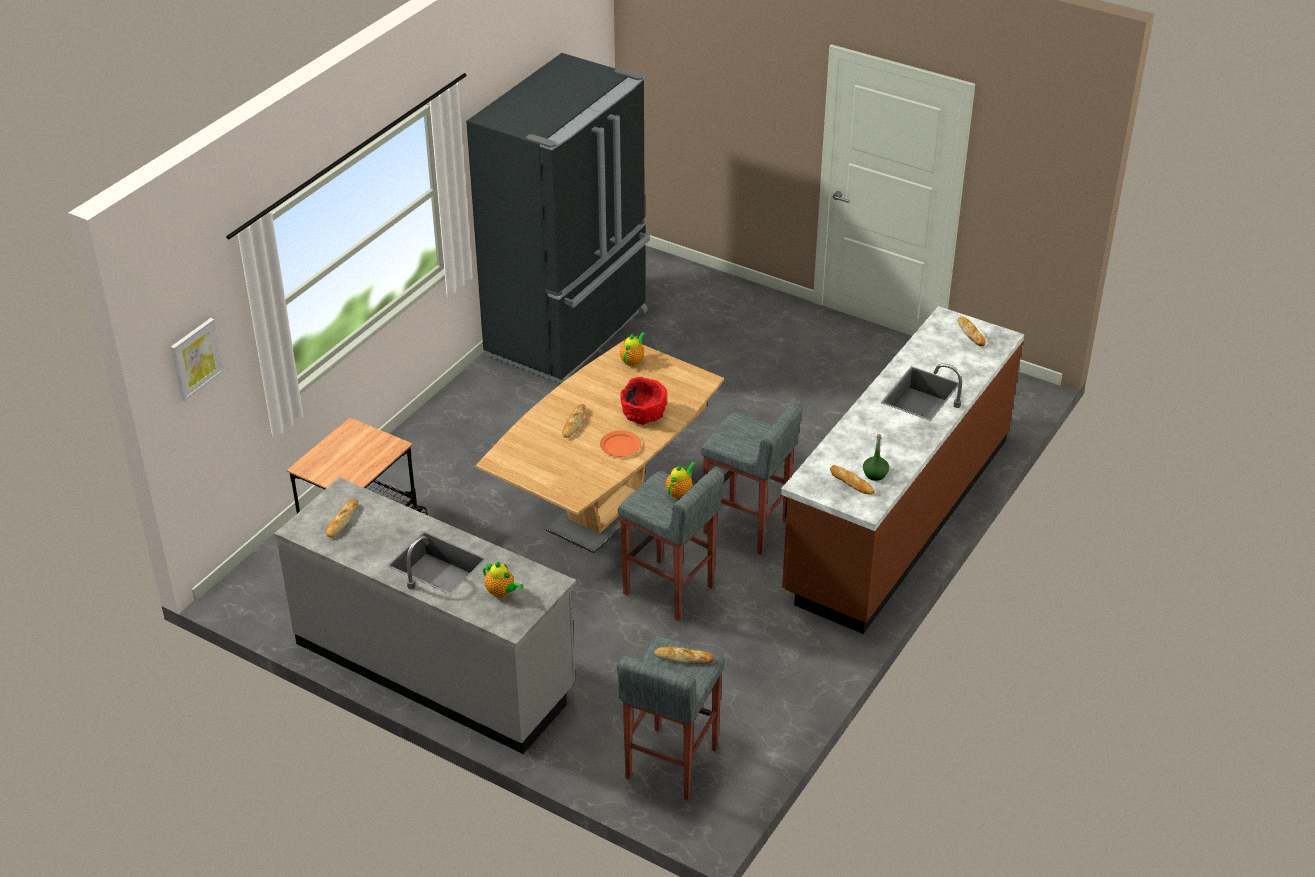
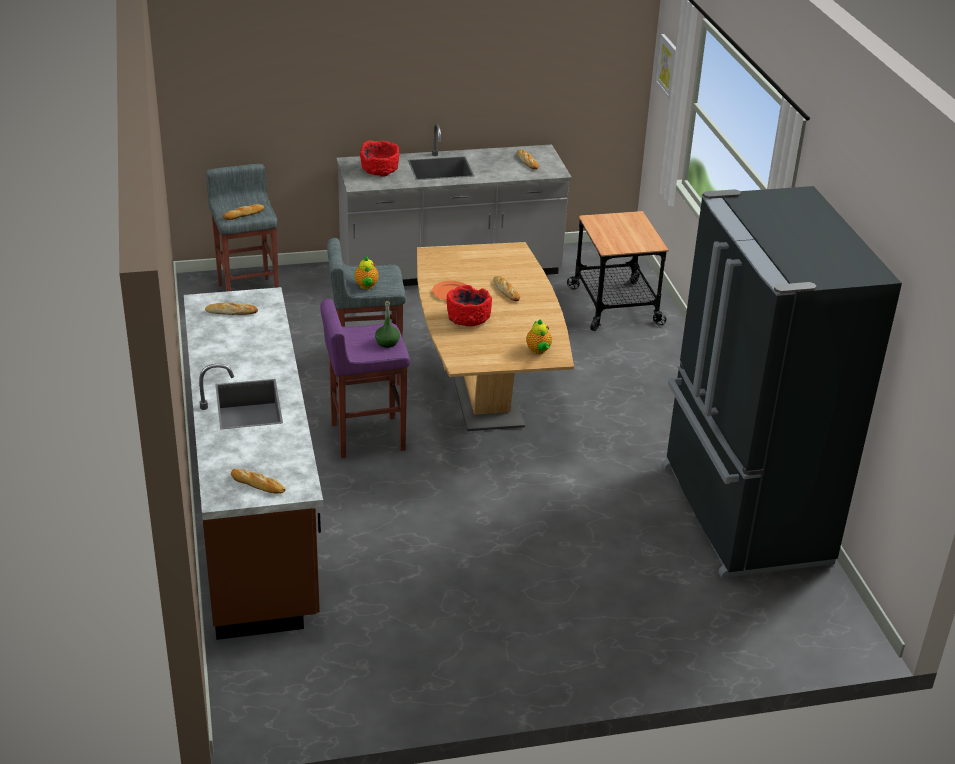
camera: 135 degrees right, 5 degrees down
(501, 592) = (380, 171): teapot -> red bowl
(747, 528) = (366, 436): grey stool -> purple stool
(875, 474) = (219, 325): green bottle -> green bottle (387, 342)

